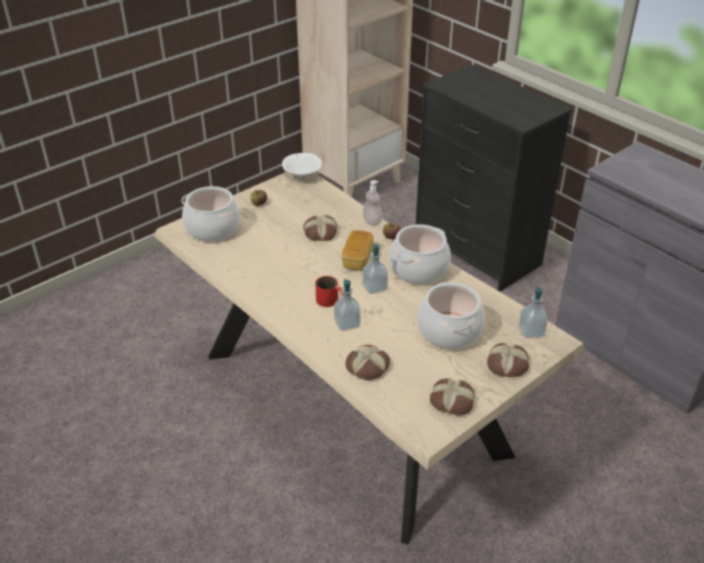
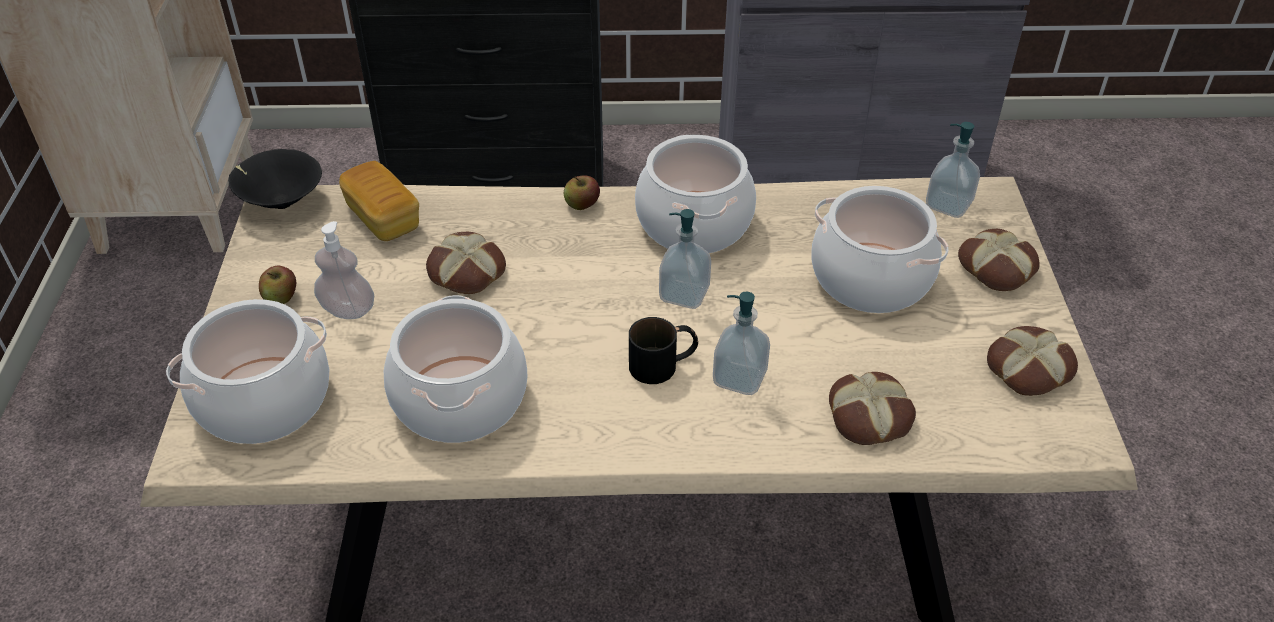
camera: 50 degrees left, 5 degrees up
(259, 266) = (460, 400): none -> cooking pot
(302, 175) = (280, 202): white bowl -> black bowl
(332, 301) = (663, 363): red mug -> black mug
(357, 259) = (590, 271): bread -> bread (383, 217)
(372, 221) = (515, 200): soap dispenser -> soap dispenser (348, 310)

